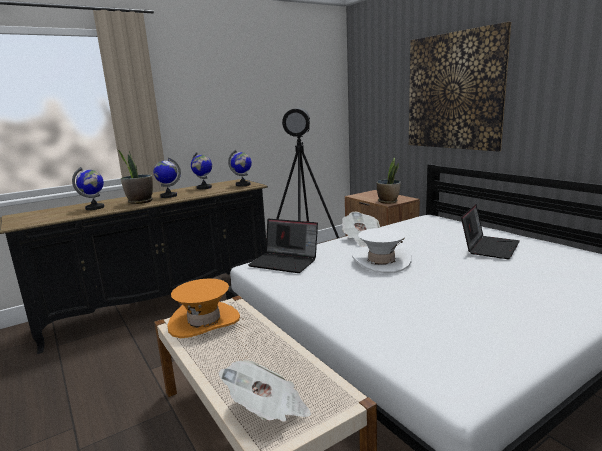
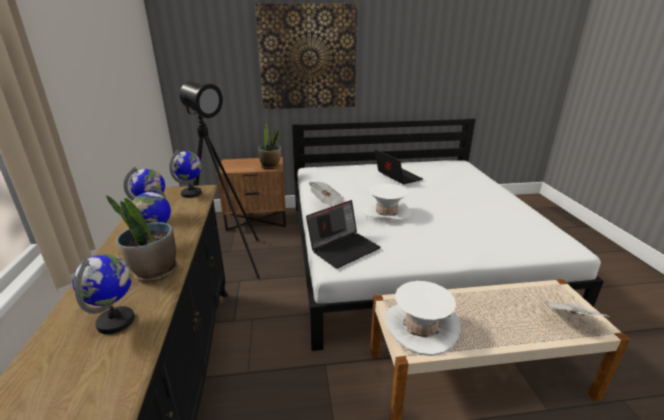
camera: 65 degrees left, 10 degrees up
(204, 322) = (421, 327): orange hat -> white hat

